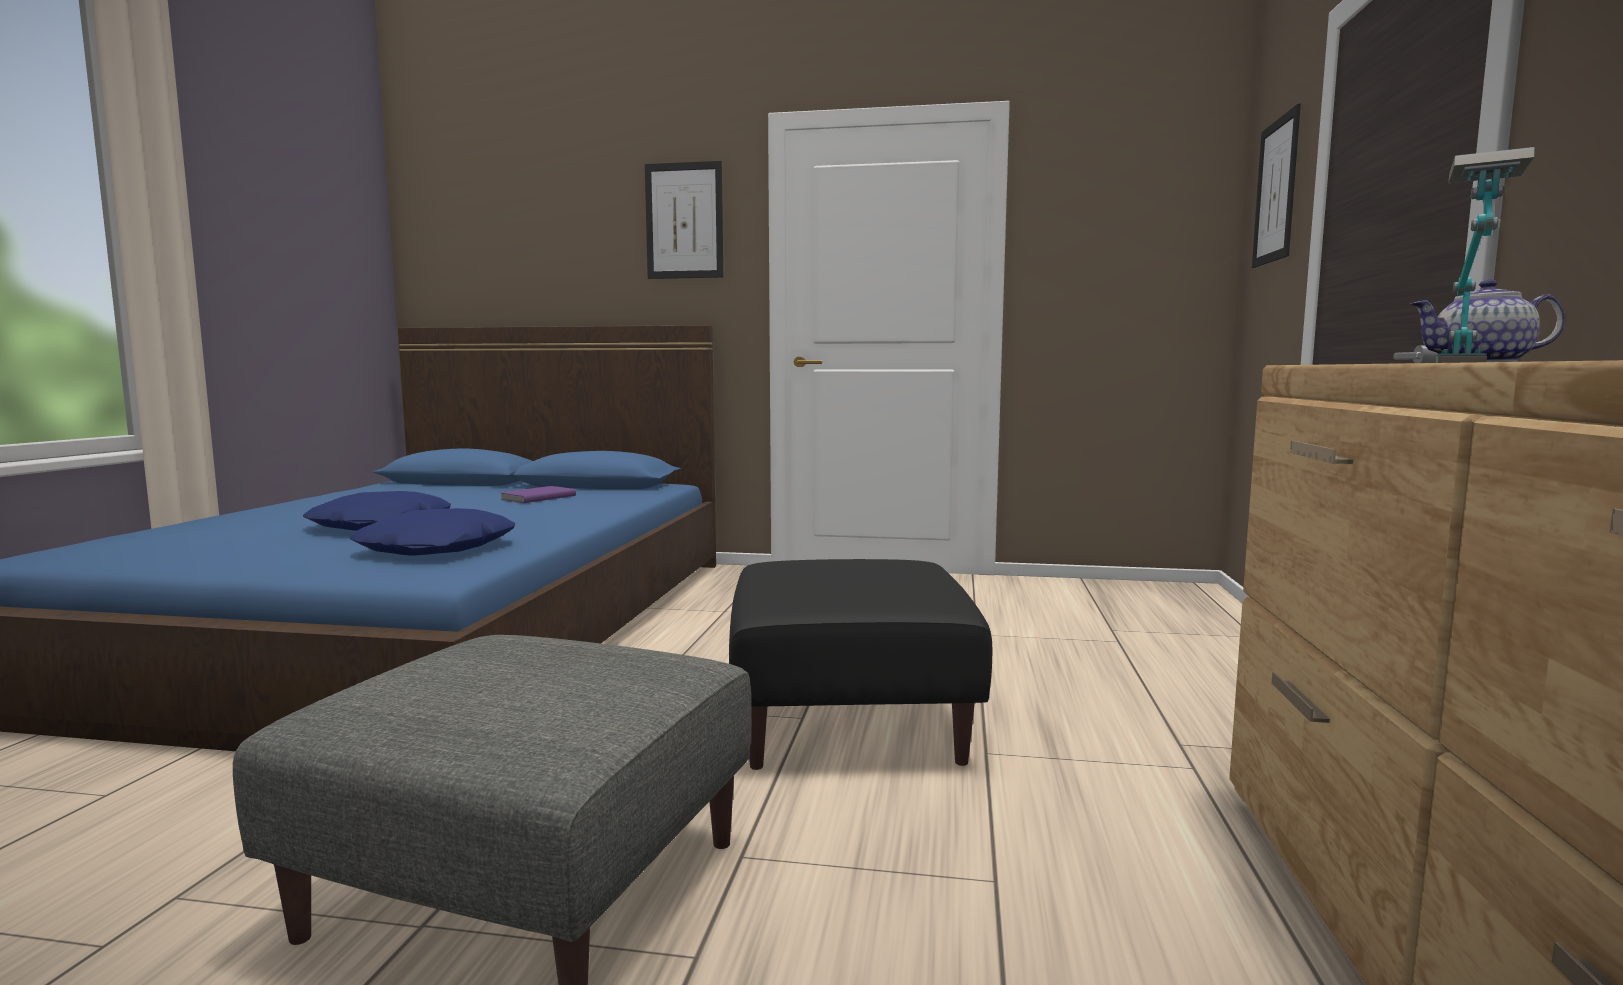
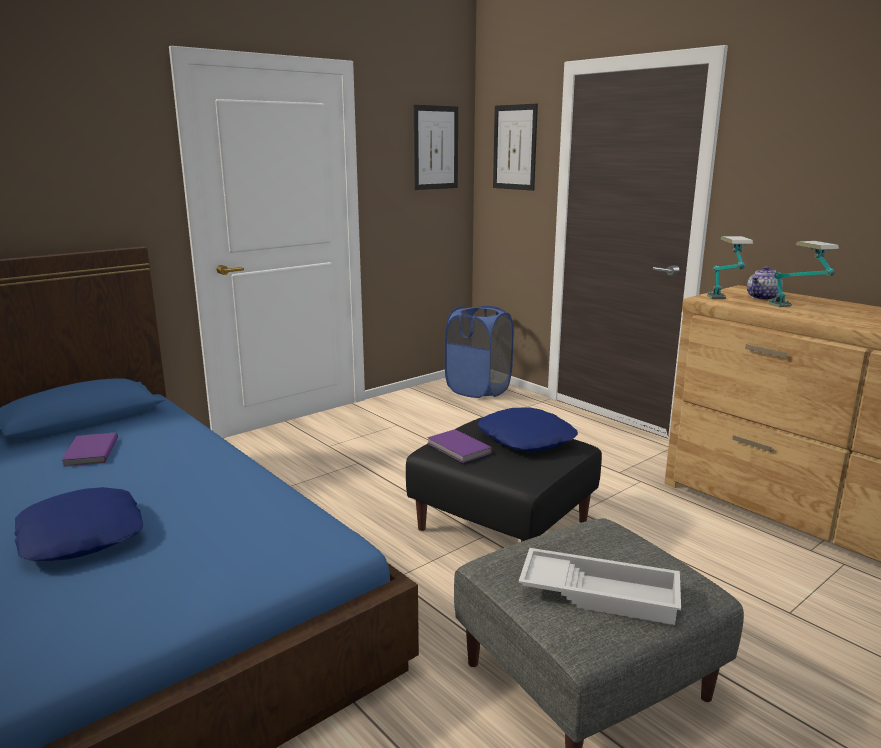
camera: 50 degrees left, 10 degrees up
(438, 548) = (240, 531): blue pillow -> blue pillow (527, 439)
(468, 695) = (600, 593): none -> white tray
(684, 221) = (96, 145): picture -> picture (435, 147)
(791, 567) = (458, 449): none -> purple book
(1176, 602) = (478, 389): none -> blue laundry basket
(1327, 363) = (724, 302): none -> table lamp

